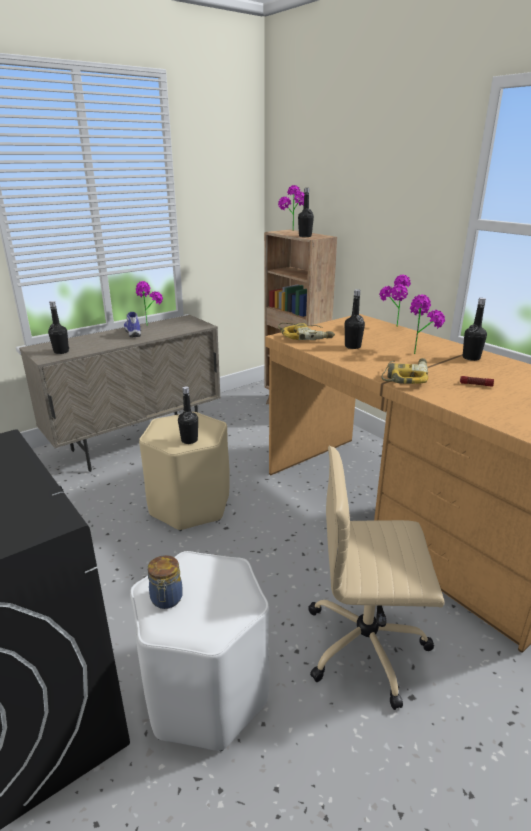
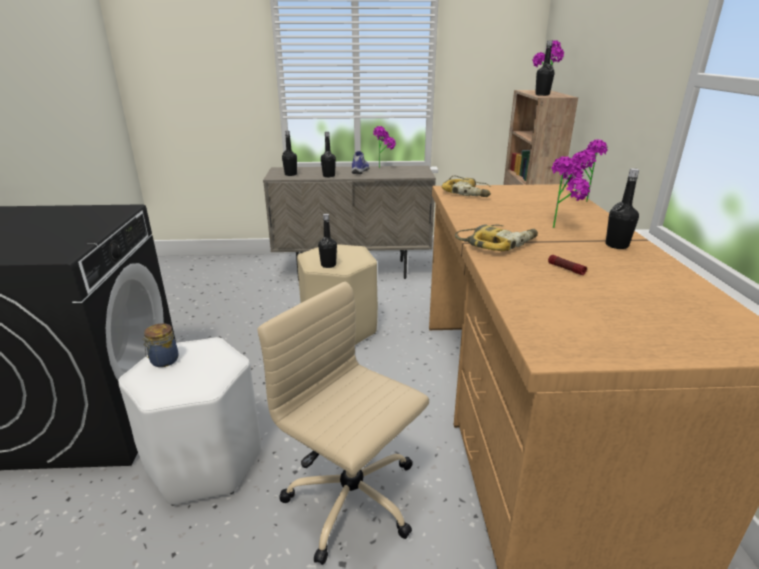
camera: 35 degrees right, 0 degrees up
(352, 346) = (498, 208): black bottle -> black bottle (329, 176)

